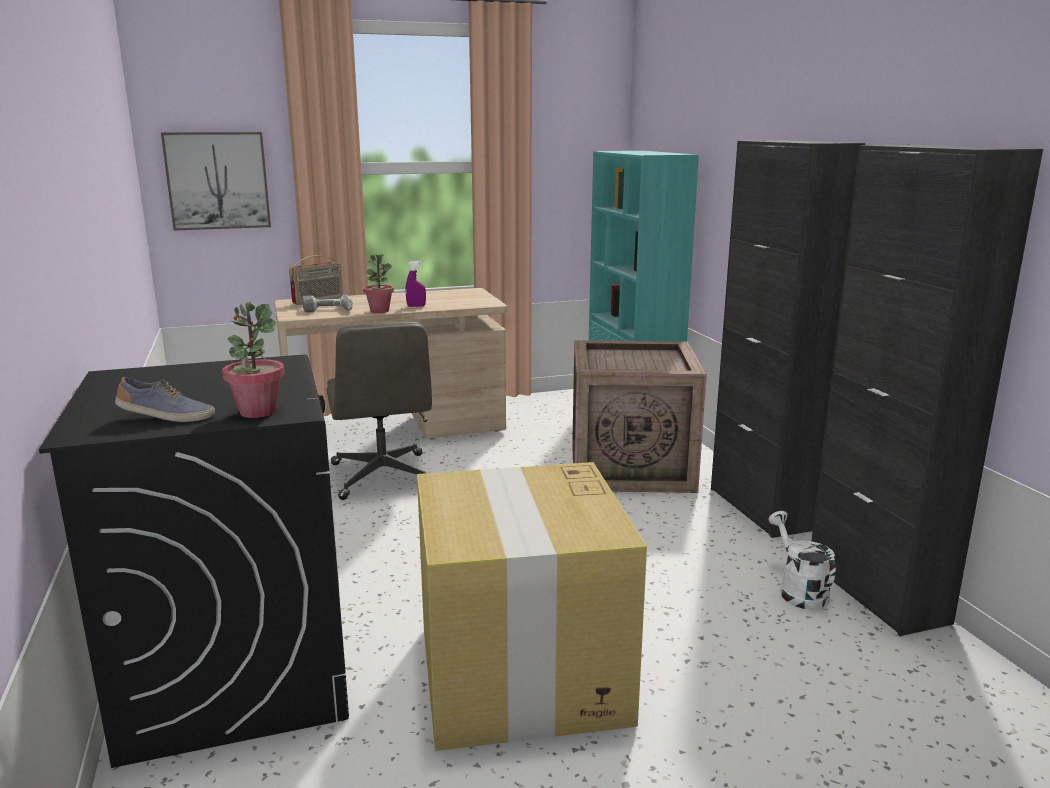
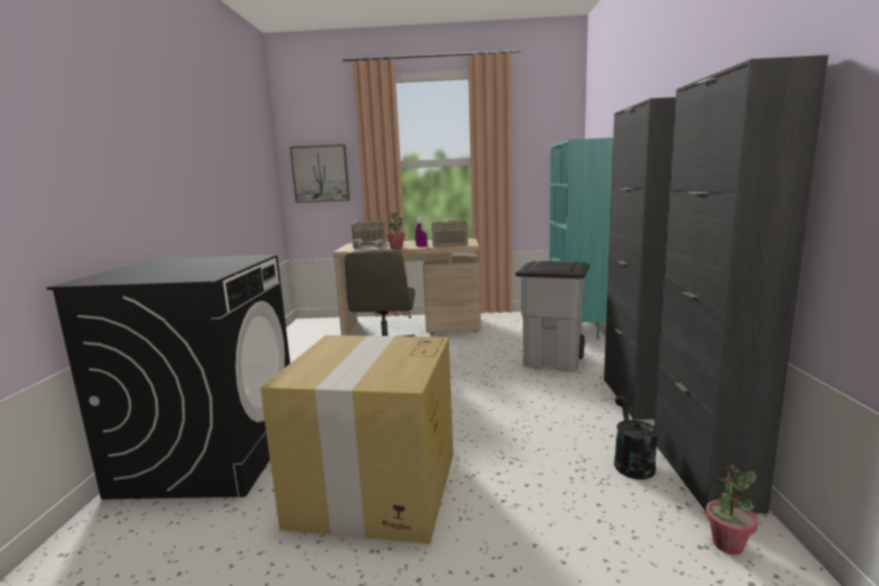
camera: 20 degrees right, 5 degrees down
(166, 417) = (136, 277): shoe -> none
(257, 411) = (187, 276): potted plant -> potted plant (727, 544)
(461, 304) = (450, 246): none -> radio
(632, 466) = (554, 360): crate -> grey trash can
(798, 590) = (631, 462): white watering can -> black watering can

